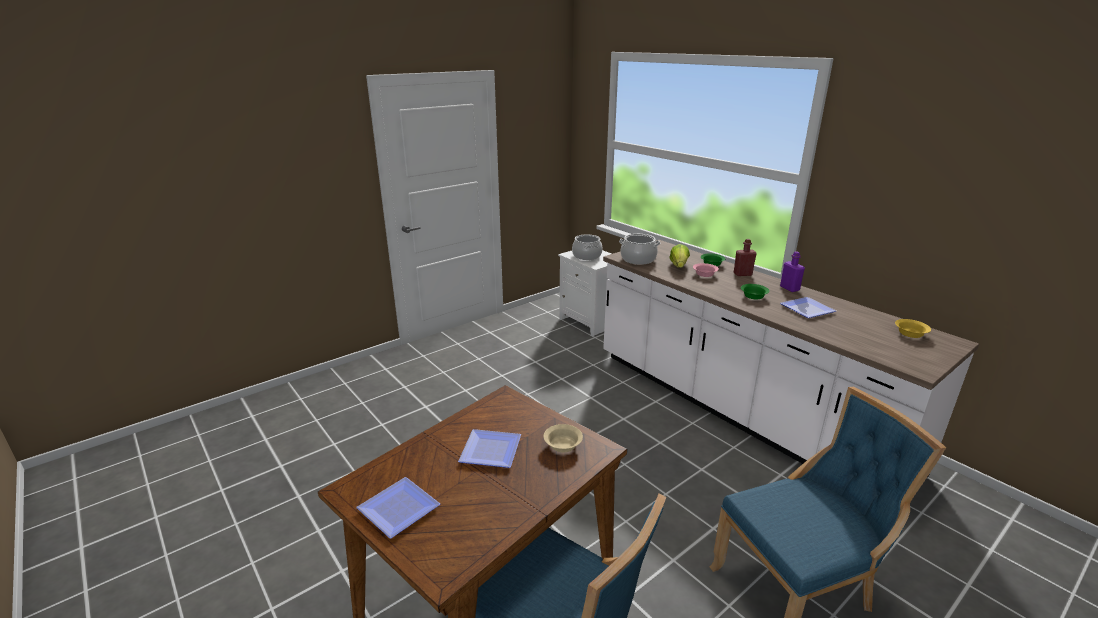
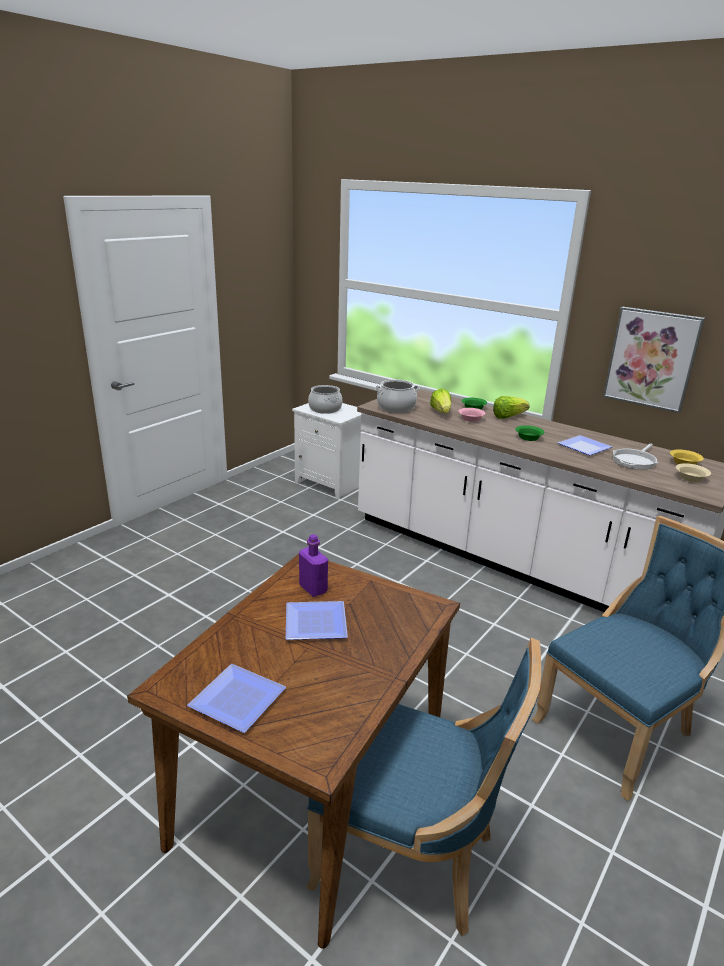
camera: 15 degrees left, 0 degrees up
(562, 444) = (391, 607): beige bowl -> beige bowl (690, 478)
(742, 274) = (508, 417): red bottle -> lettuce
(789, 288) = (559, 428): purple bottle -> purple bottle (313, 589)
(855, 327) = (635, 461): none -> frying pan
(889, 225) = (651, 359): none -> picture

